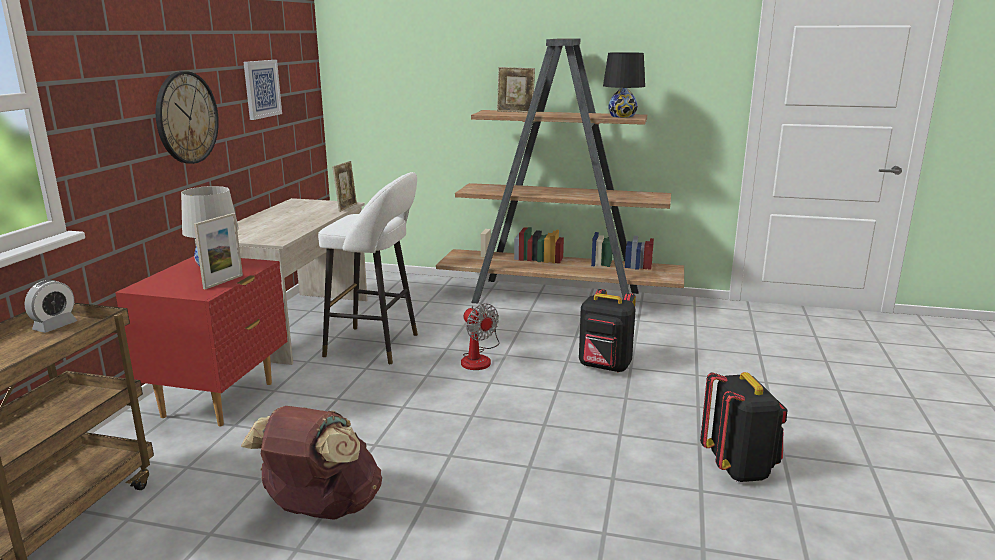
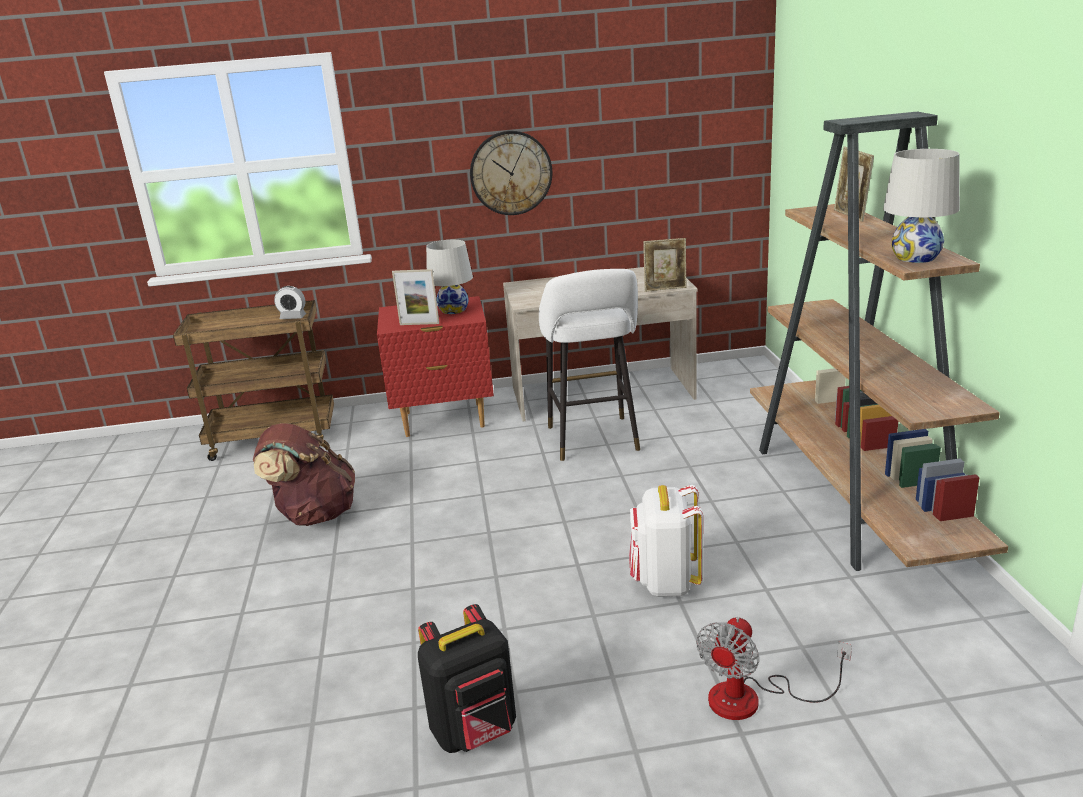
camera: 70 degrees right, 5 degrees up
(261, 89) = (638, 144): picture -> none
(479, 358) = (615, 499): fan -> fan (752, 699)
(605, 367) = (665, 582): black backpack -> white backpack
(622, 116) = (915, 258): black table lamp -> white table lamp

